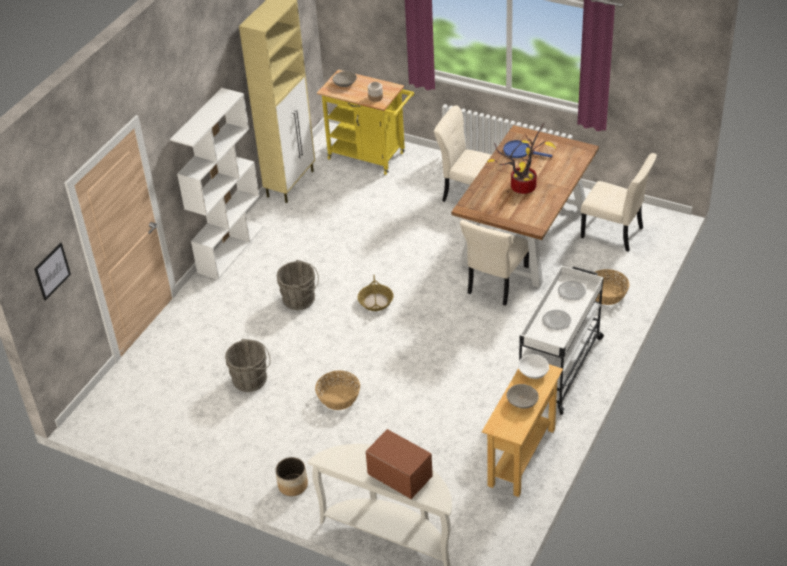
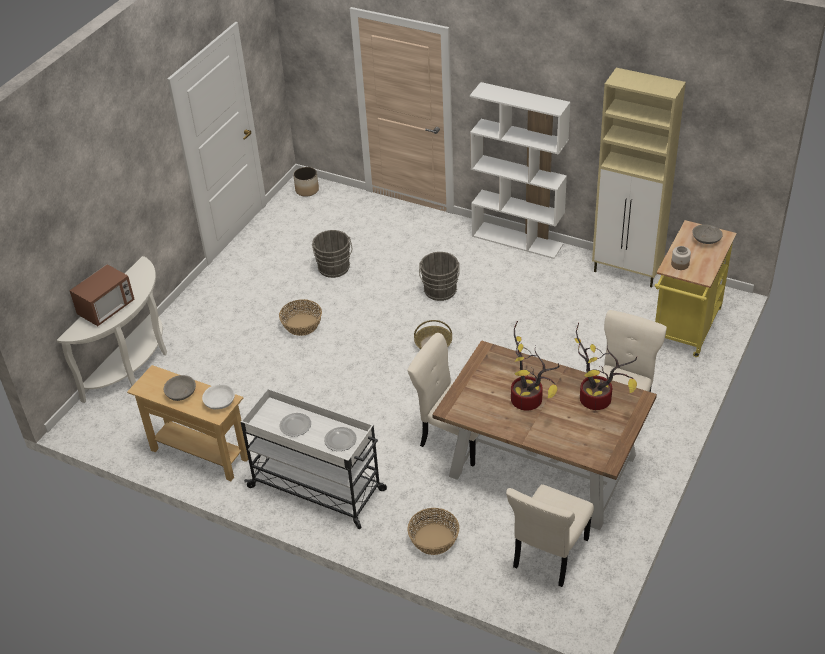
camera: 90 degrees right, 0 degrees up
(52, 271) = (318, 58): picture -> none
(292, 485) = (203, 302): planter -> planter (307, 190)
(521, 151) = (598, 400): blue frying pan -> potted plant

